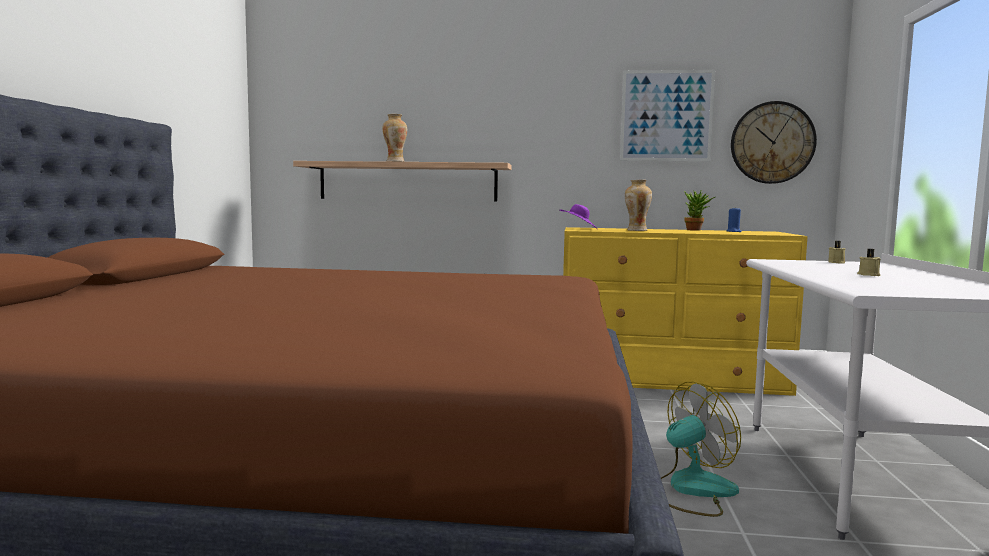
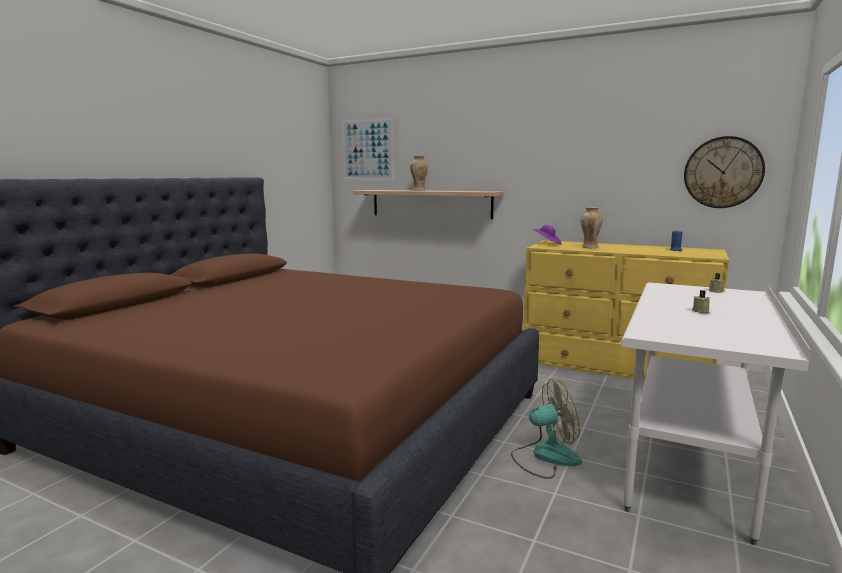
camera: 20 degrees right, 5 degrees up
(666, 116) = (627, 151): picture -> picture (368, 150)
(696, 230) = (647, 246): potted plant -> none

